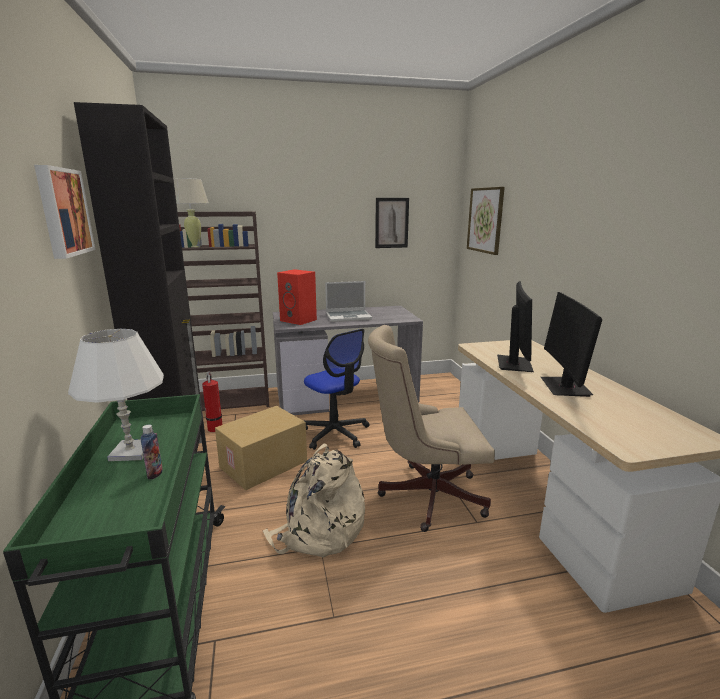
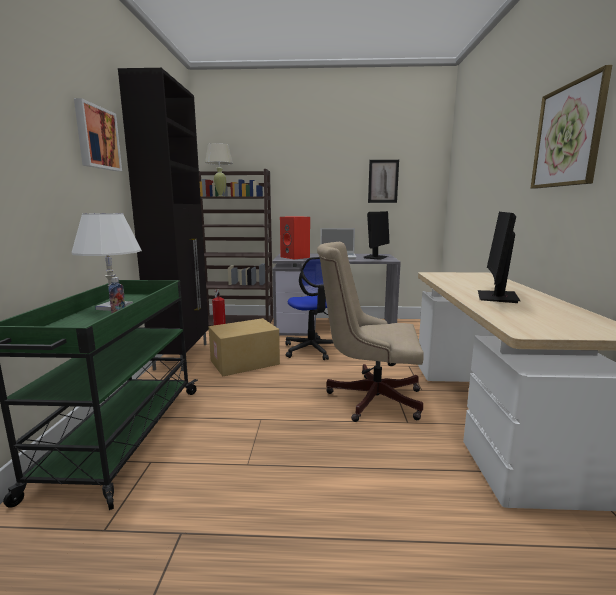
camera: 15 degrees right, 5 degrees down
(318, 531) = (265, 409): beige backpack -> none
(485, 220) = (464, 173): picture -> picture (568, 136)
(514, 364) = (460, 283): monitor -> monitor (375, 257)

